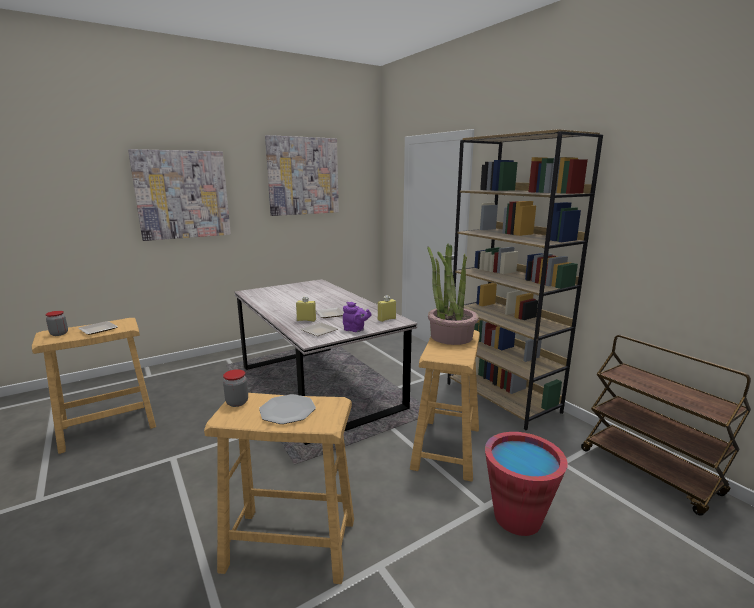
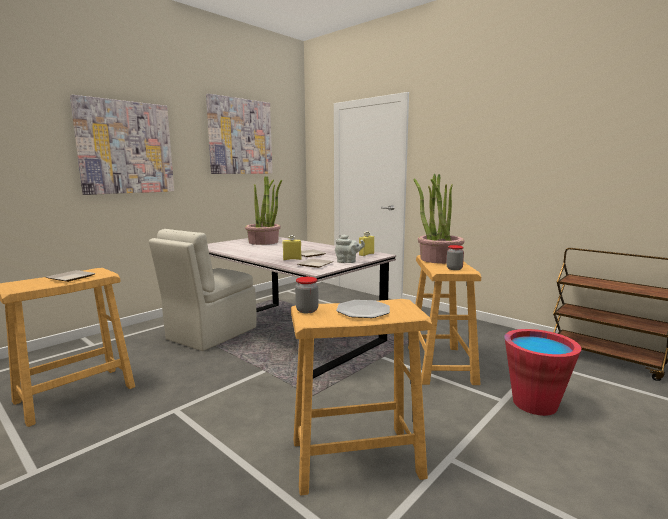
camera: 15 degrees left, 5 degrees down
(59, 334) = (25, 284): jar -> jar (454, 268)
(249, 377) = (210, 334): none -> beige chair
(307, 290) = (264, 242): none -> potted plant
(355, 330) = (348, 262): purple teapot -> grey teapot
(502, 397) = (459, 324): brown bookcase -> none

